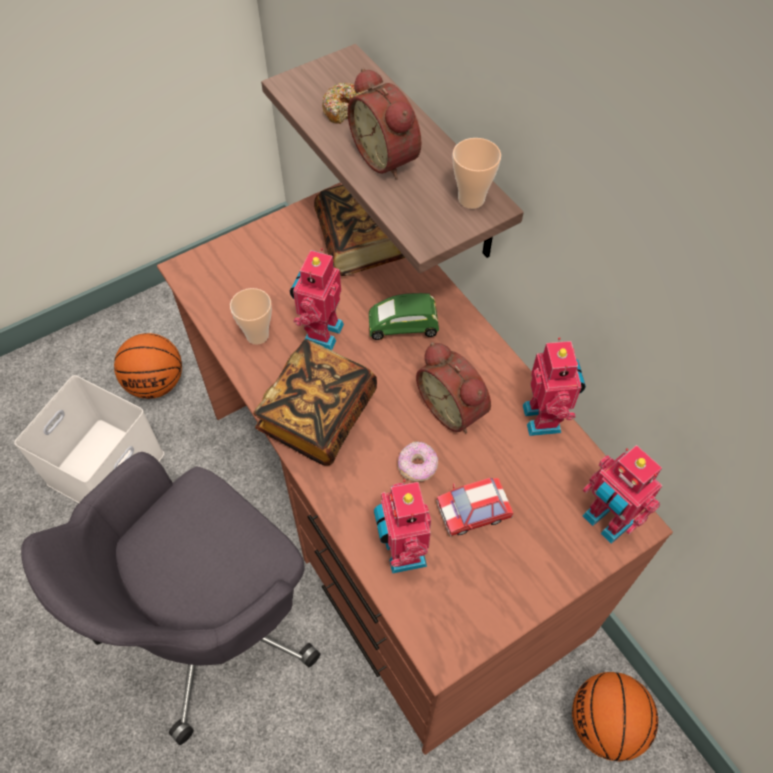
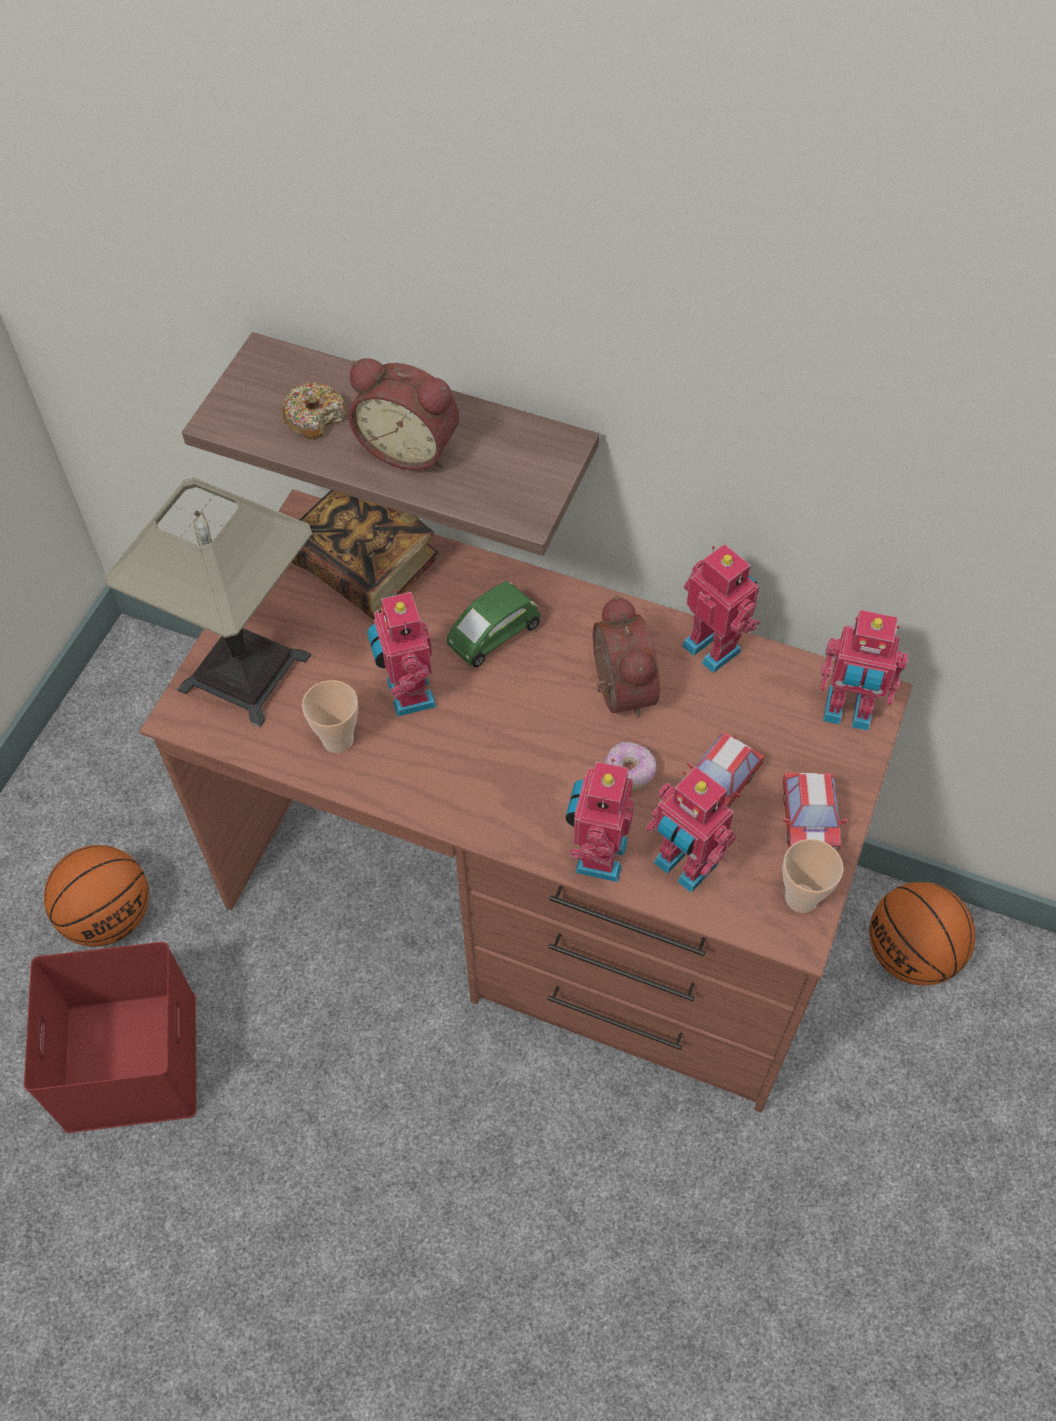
camera: 35 degrees left, 0 degrees up
(105, 466) = (128, 1058): white storage box -> red storage box
(212, 619) = (416, 1140): grey office chair -> none
(240, 264) = (244, 672): none -> table lamp
(318, 415) = (482, 785): book -> none
(351, 507) = (597, 855): none -> toy robot
(454, 408) = (617, 690): alarm clock -> alarm clock turned 120 degrees counterclockwise
(471, 199) = (537, 447): cup -> cup (801, 898)
(515, 578) = (808, 819): none -> toy car

